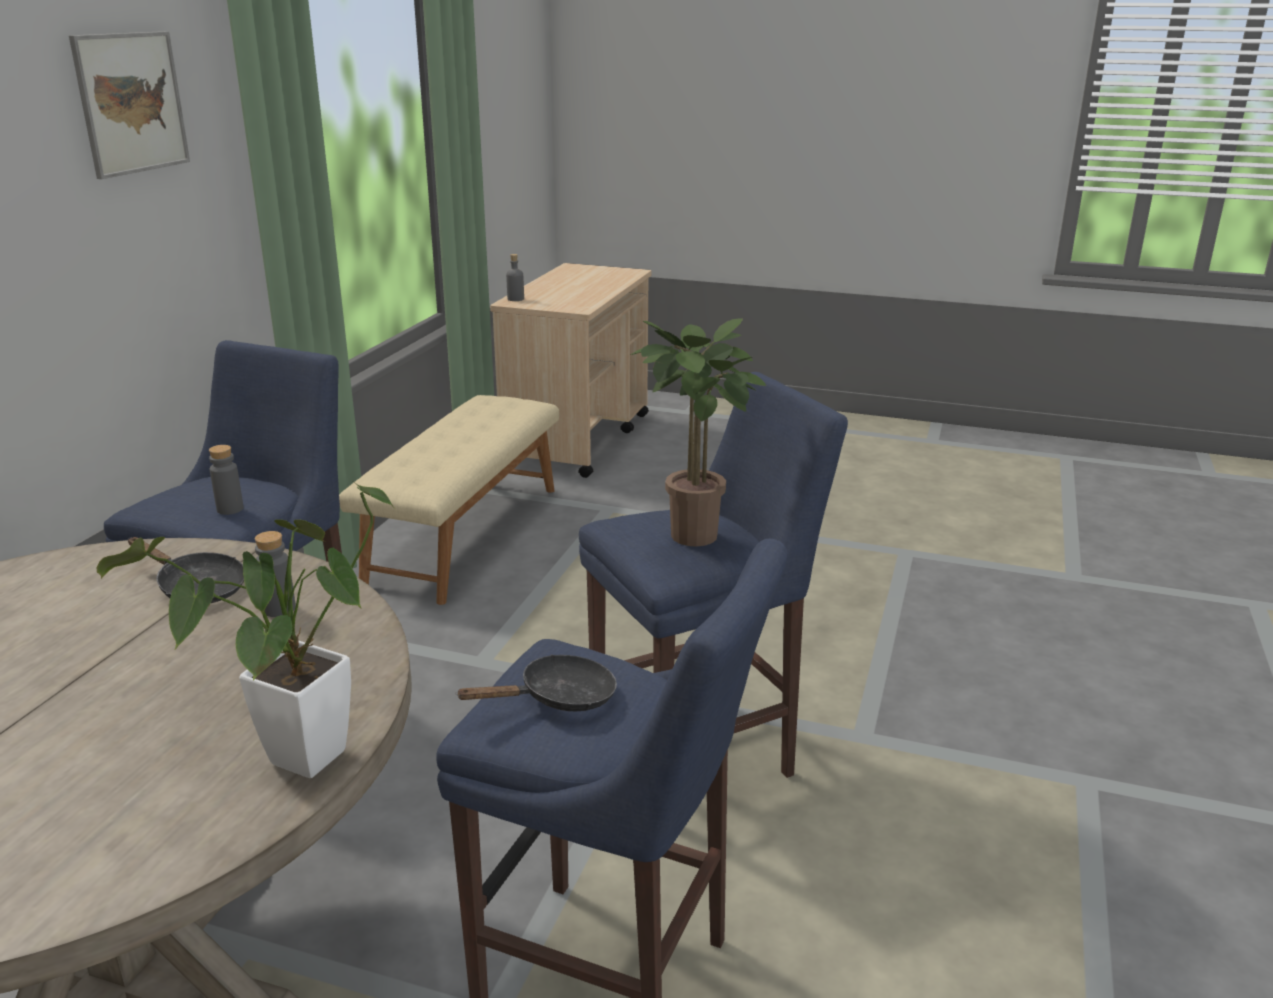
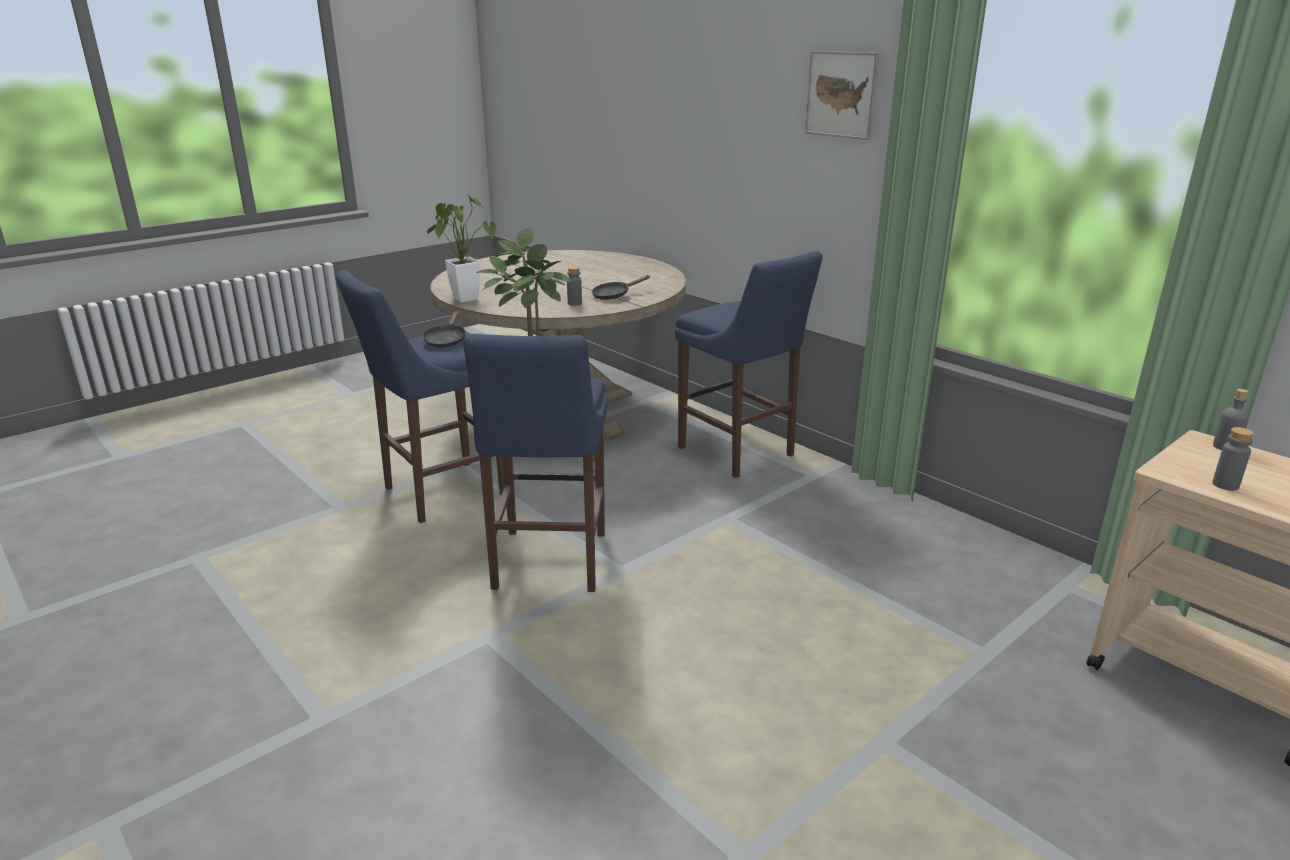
camera: 120 degrees right, 0 degrees up
(230, 509) = (714, 314): grey bottle -> grey bottle (1225, 485)
(463, 534) = (948, 555): beige bench -> none

